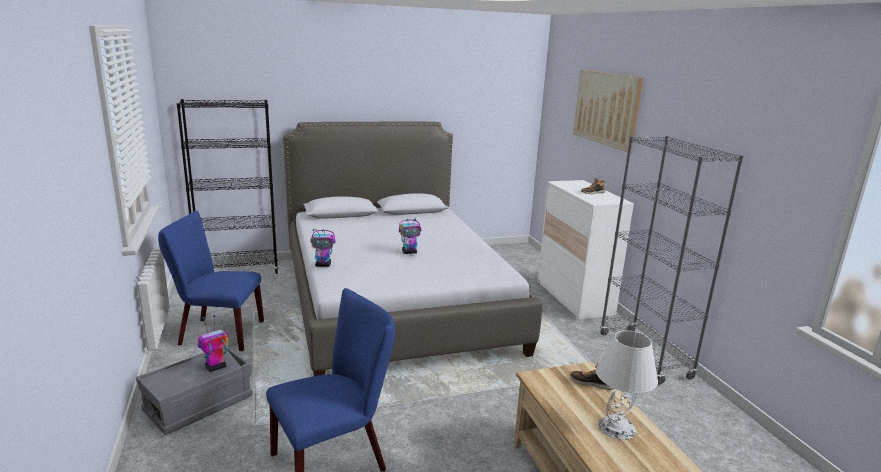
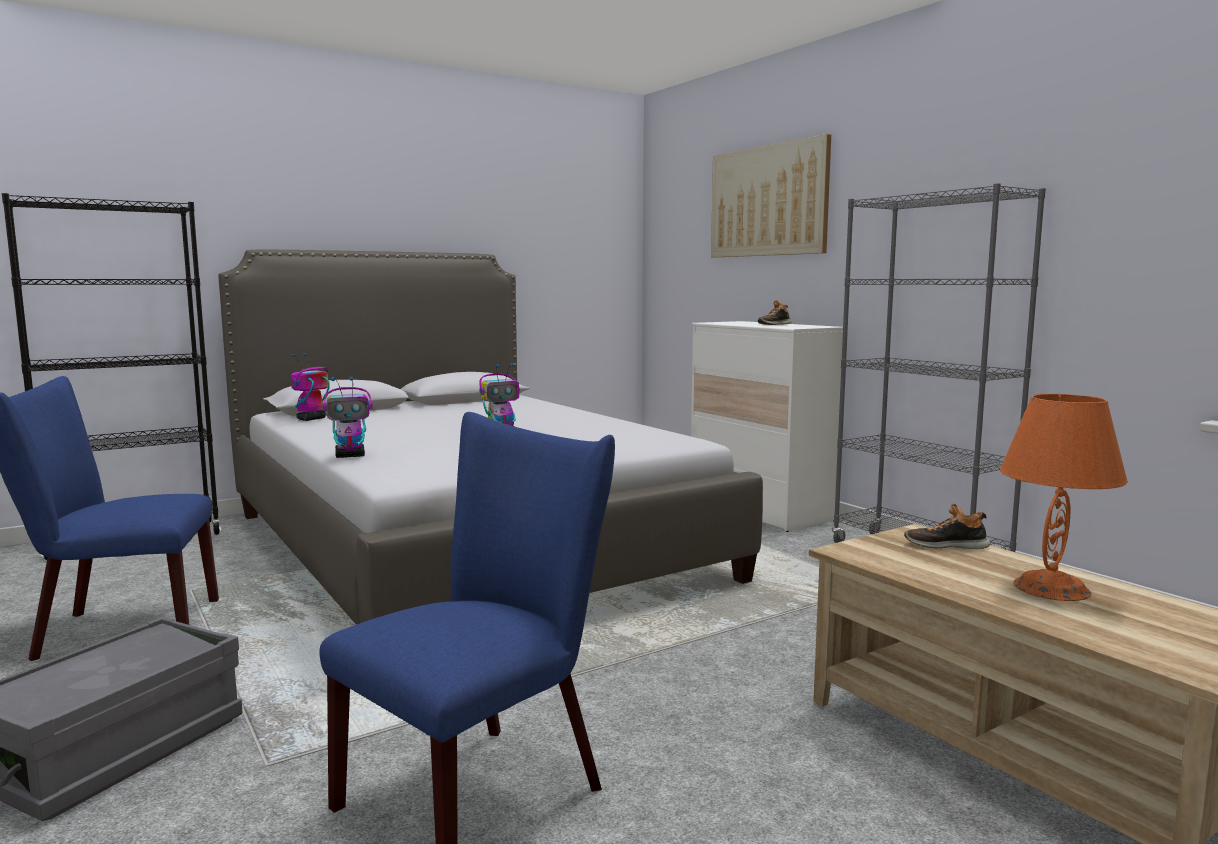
camera: 15 degrees left, 10 degrees down
(215, 367) = (154, 655): toy robot -> toy robot (310, 419)
(617, 428) = (1052, 588): white table lamp -> orange table lamp

